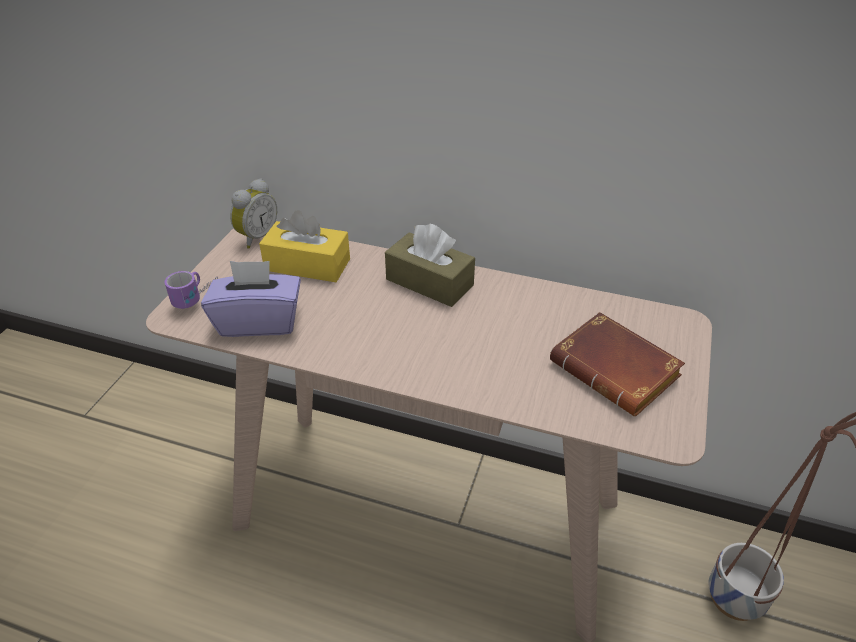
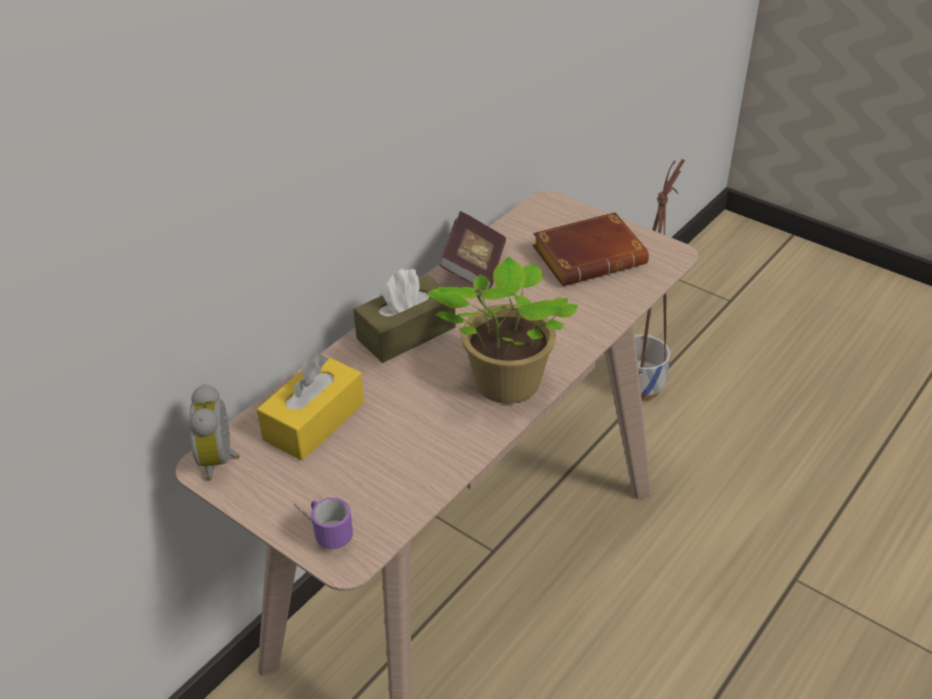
camera: 70 degrees left, 0 degrees up
(256, 237) = (221, 460): alarm clock -> alarm clock turned 150 degrees counterclockwise
(259, 321) = (400, 478): purple tissue box -> none
(388, 352) = (503, 385): none -> potted plant
(543, 298) = (473, 267): none -> book

